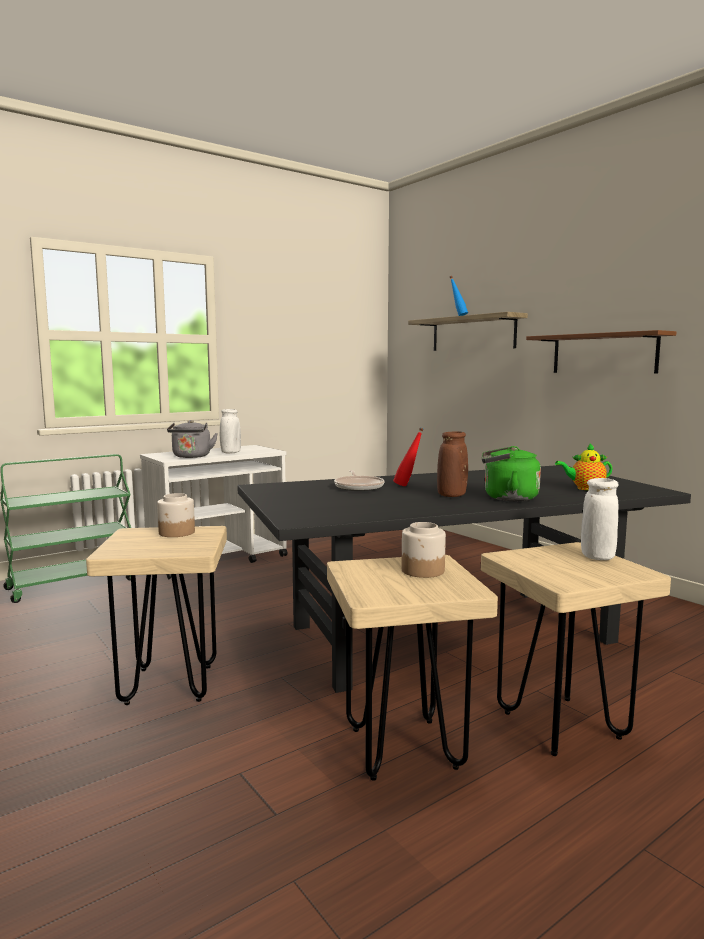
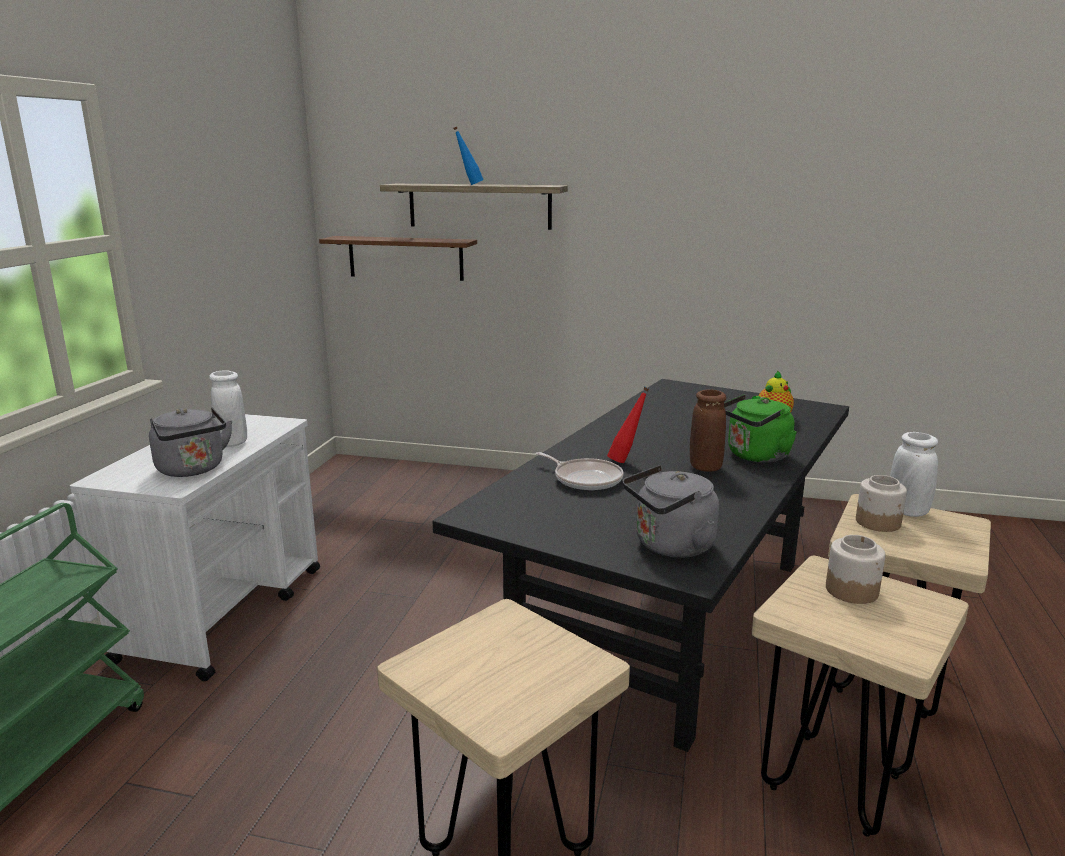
camera: 40 degrees left, 10 degrees up
(177, 533) = (483, 640): jar -> jar (878, 522)
(320, 512) = (670, 546): none -> grey kettle
(603, 353) = (675, 241): brown shelf -> brown shelf (405, 258)

